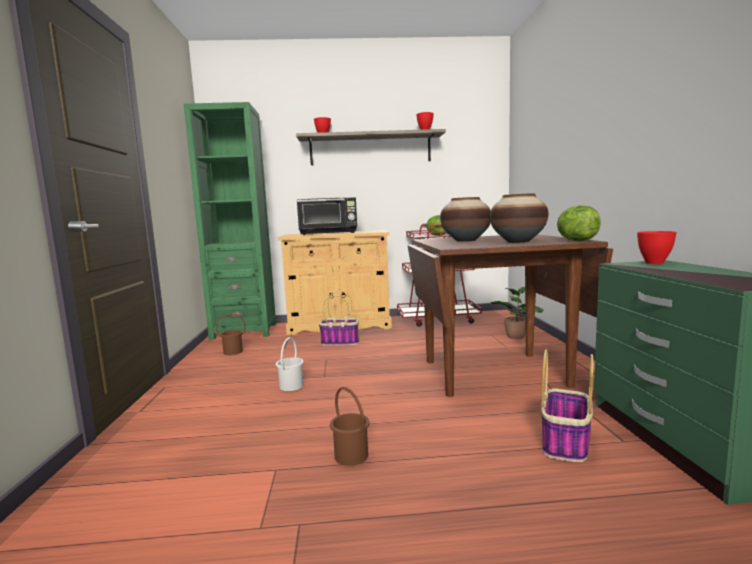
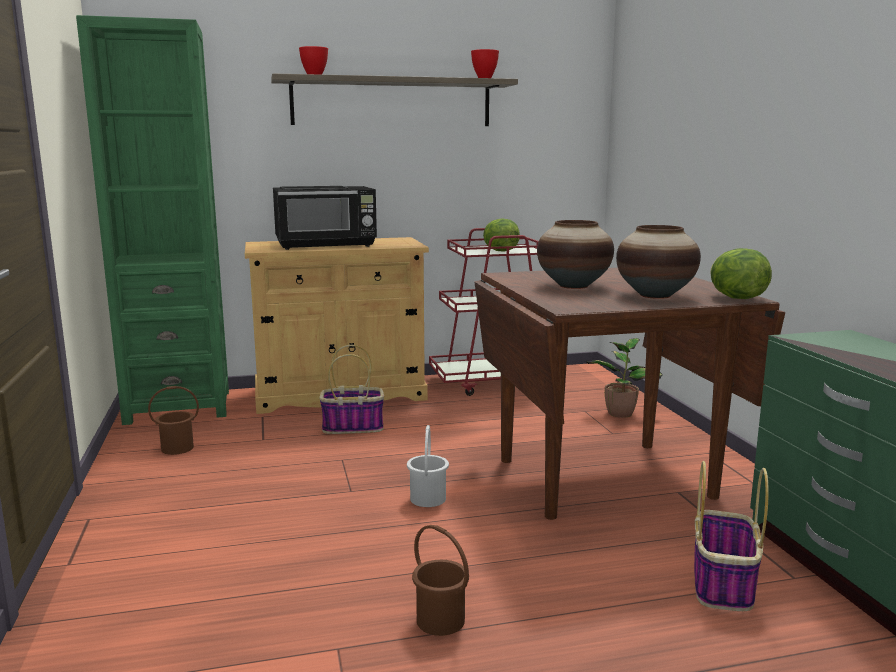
camera: 10 degrees left, 5 degrees up
(292, 386) = (305, 509): white bucket -> white bucket (428, 498)
(655, 263) = (841, 337): red bowl -> none

